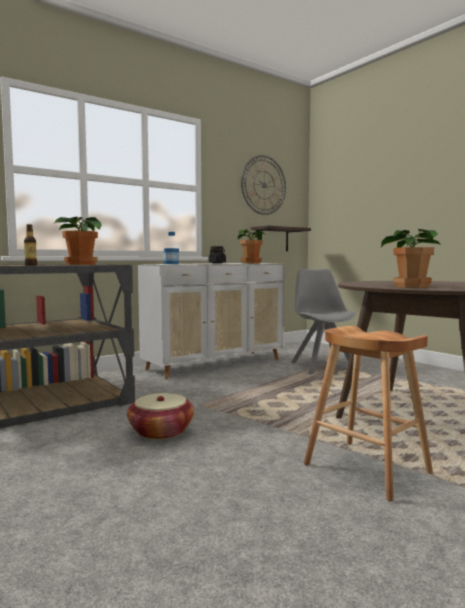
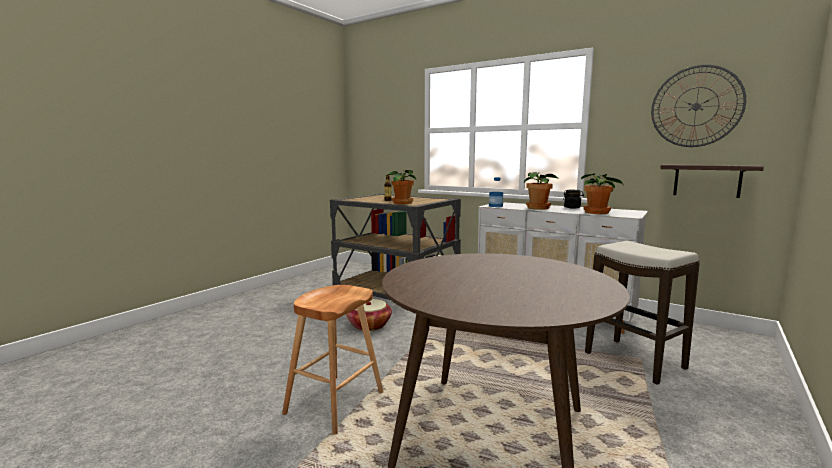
camera: 70 degrees right, 5 degrees up
(323, 366) = (634, 361): grey chair -> stool
(411, 286) = (436, 272): potted plant -> potted plant (538, 208)

